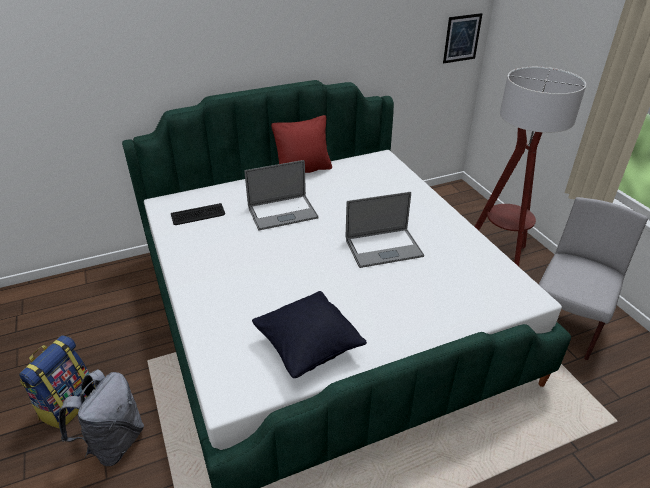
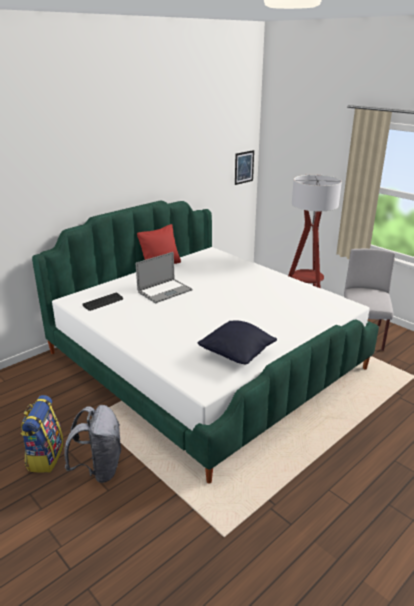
camera: 20 degrees left, 10 degrees down
(383, 248) = (247, 298): laptop -> none

